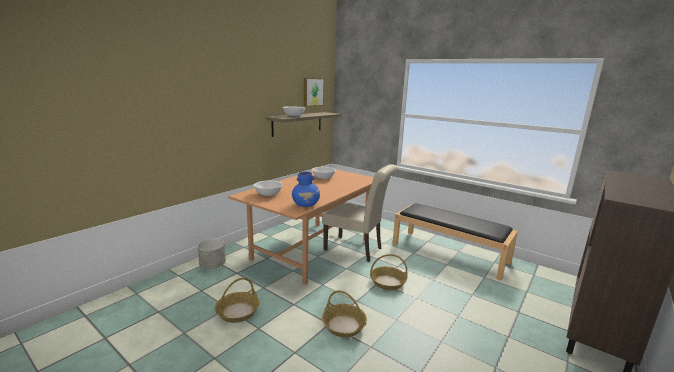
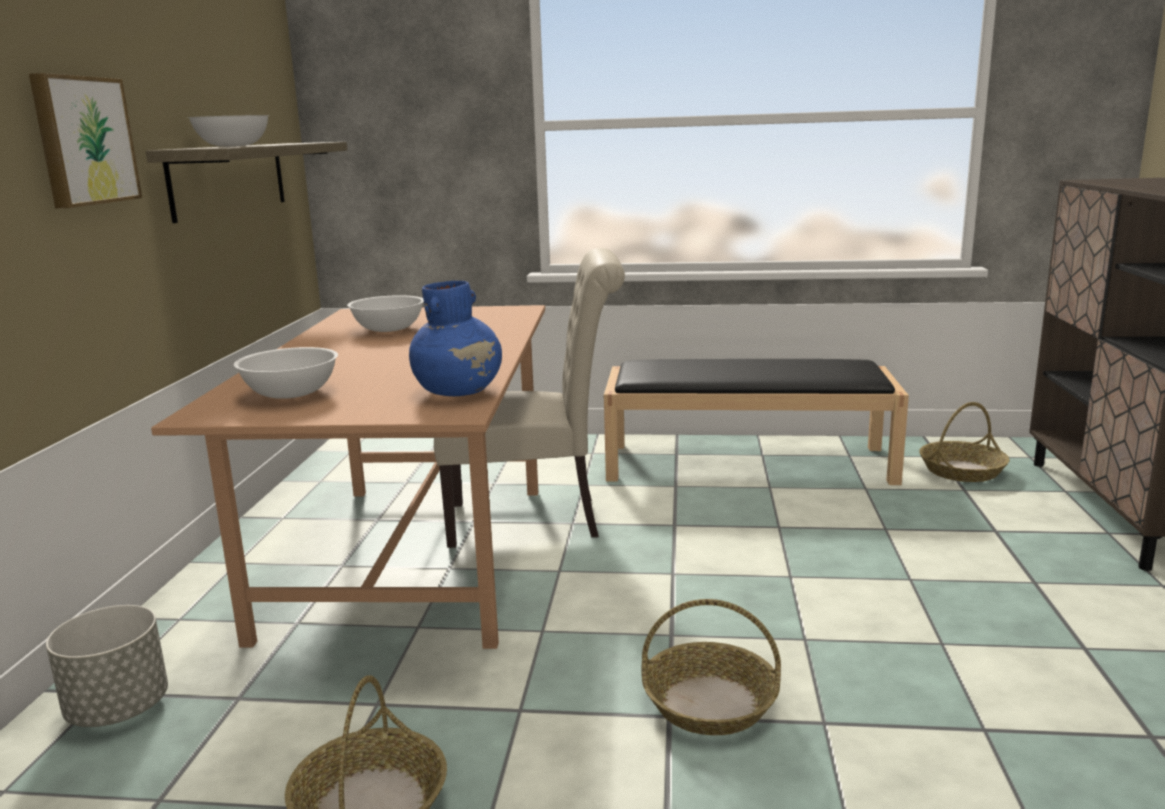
camera: 30 degrees left, 0 degrees up
(312, 92) = (249, 74): picture -> picture (83, 141)
(388, 282) = (694, 566): basket -> basket (962, 471)

